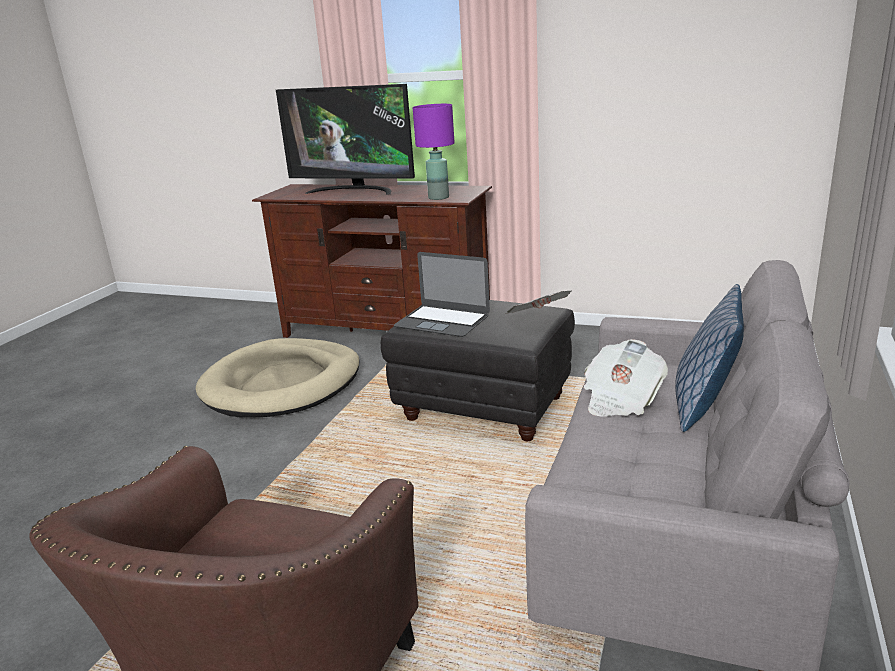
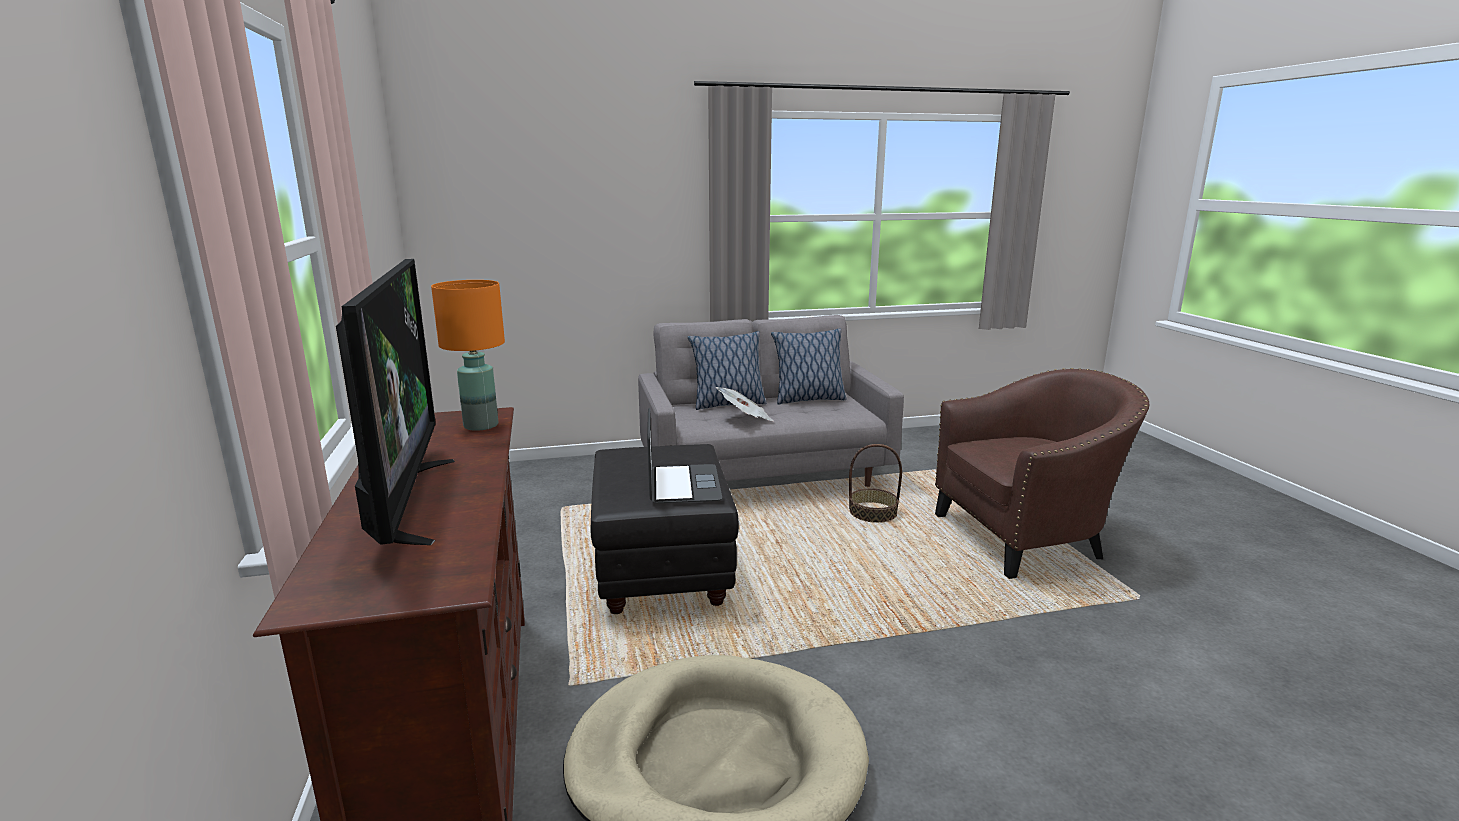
camera: 125 degrees left, 5 degrees down
(438, 198) = (482, 425): purple table lamp -> orange table lamp
(475, 582) = (873, 513): none -> basket
(538, 319) = (644, 450): newspaper -> none
(688, 478) = (808, 399): none -> pillow

